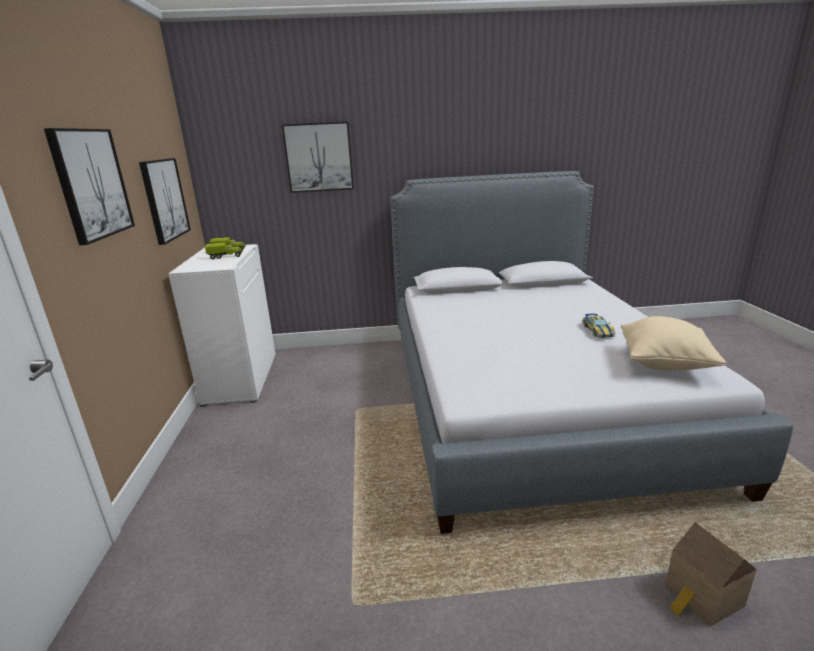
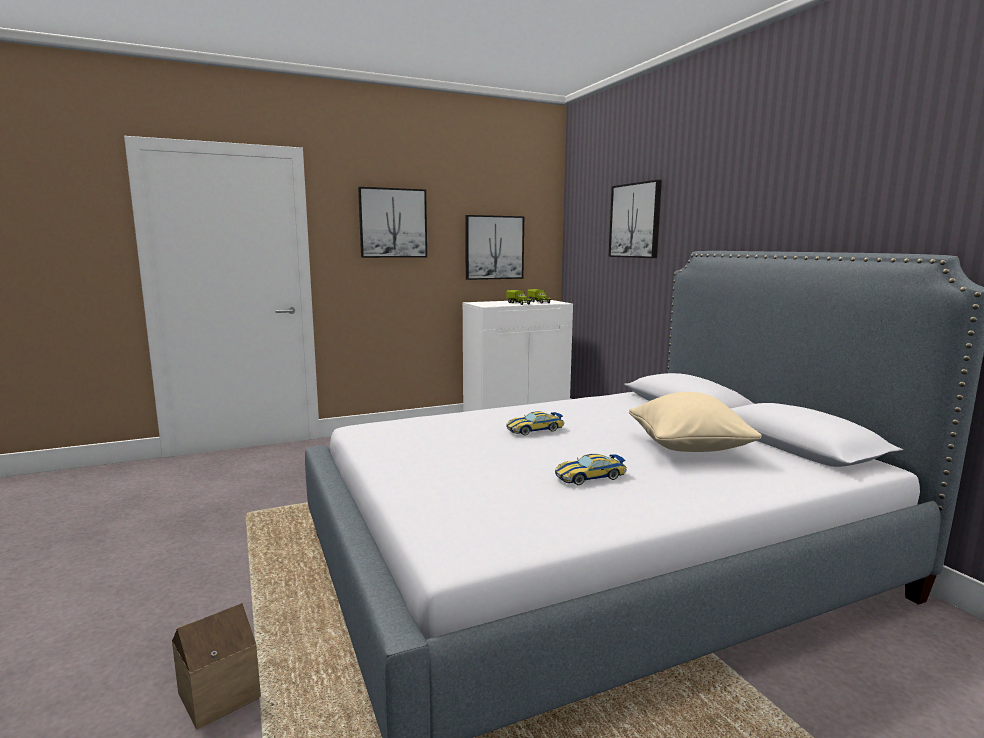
camera: 70 degrees right, 10 degrees down
(503, 332) = (535, 429): none -> toy car
(664, 364) = (488, 514): beige pillow -> beige pillow (688, 449)

